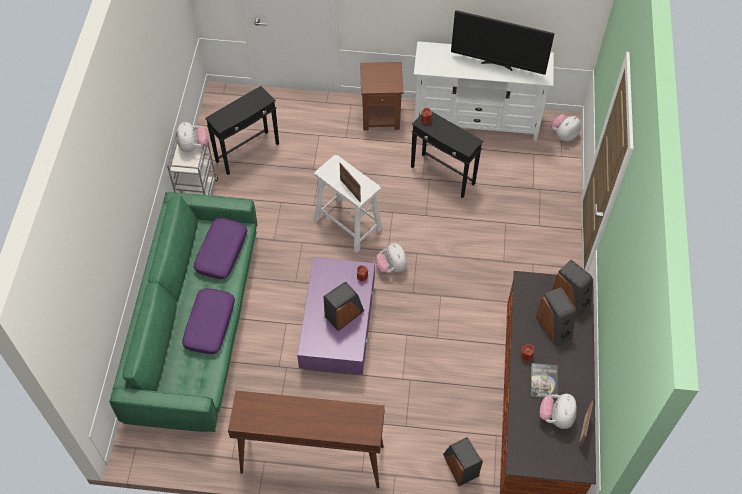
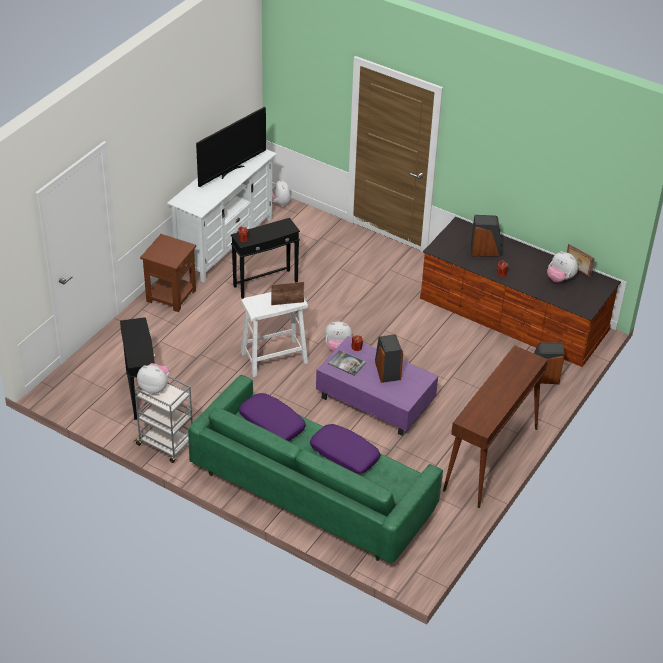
camera: 65 degrees left, 15 degrees down
(543, 381) = (527, 273): book -> book (346, 363)
(570, 299) = (467, 233): speaker -> none

